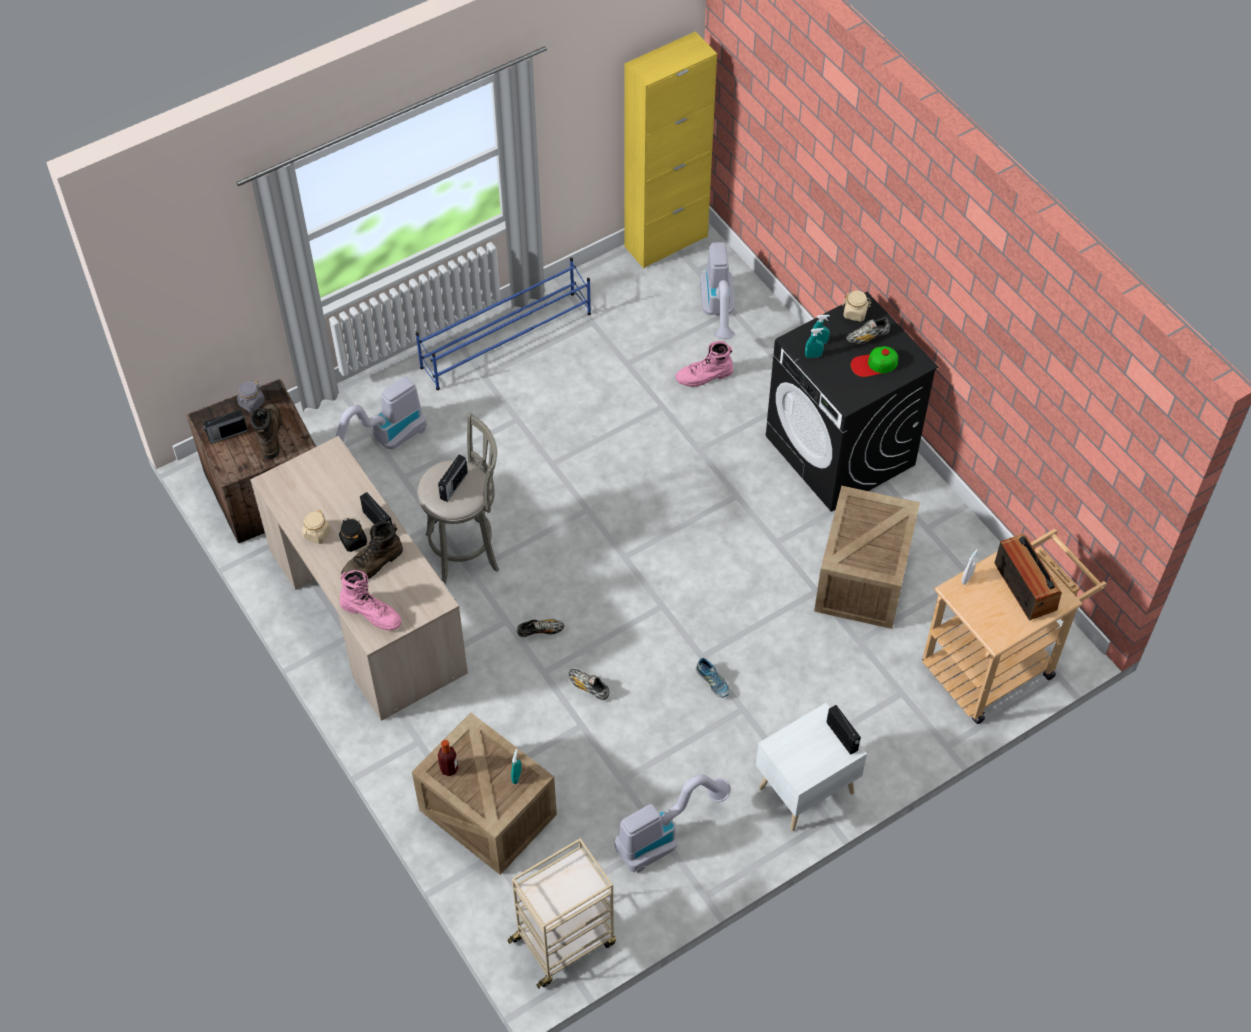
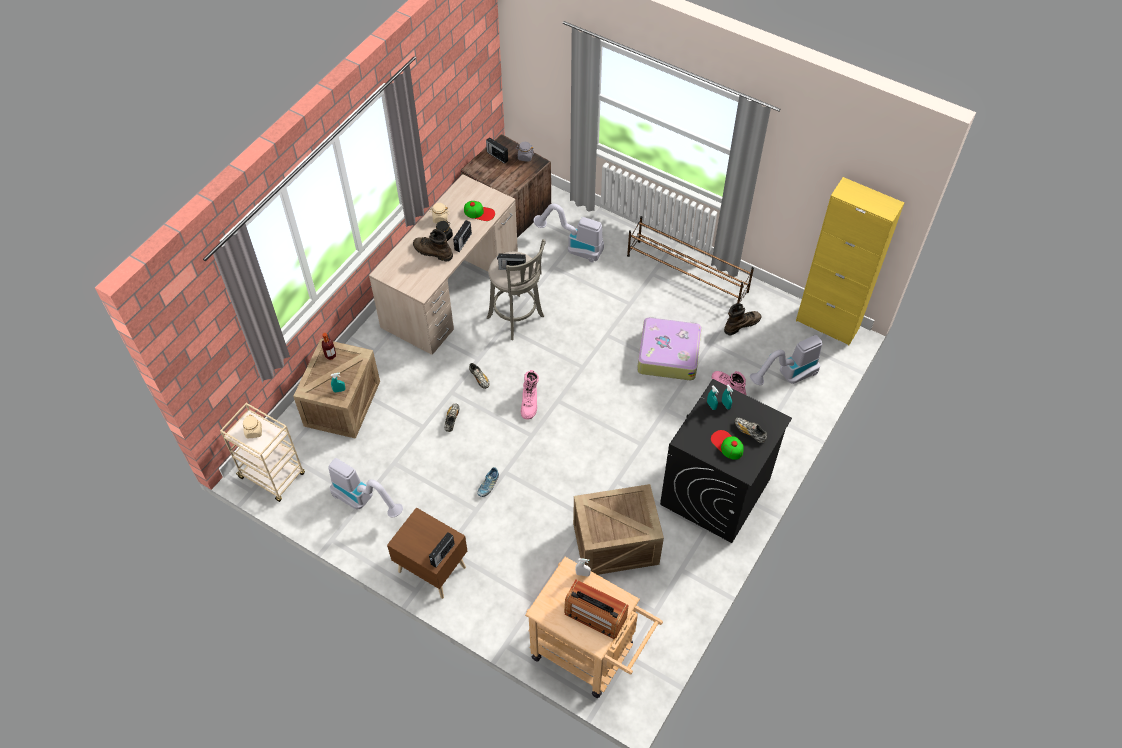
camera: 65 degrees right, 0 degrees up
(269, 434) = (508, 174): brown boot -> brown boot (741, 324)
(337, 485) = (479, 212): none -> cap
(371, 613) = (398, 265): pink boot -> pink boot (529, 402)
(507, 340) = (687, 274): blue shoe rack -> brown shoe rack
(619, 413) = (668, 354): none -> suitcase
(804, 789) = (432, 568): white nightstand -> brown nightstand
(855, 313) = (766, 417): beige jar -> beige jar (254, 431)
(1025, 586) = (595, 615): radio -> radio turned 75 degrees clockwise

